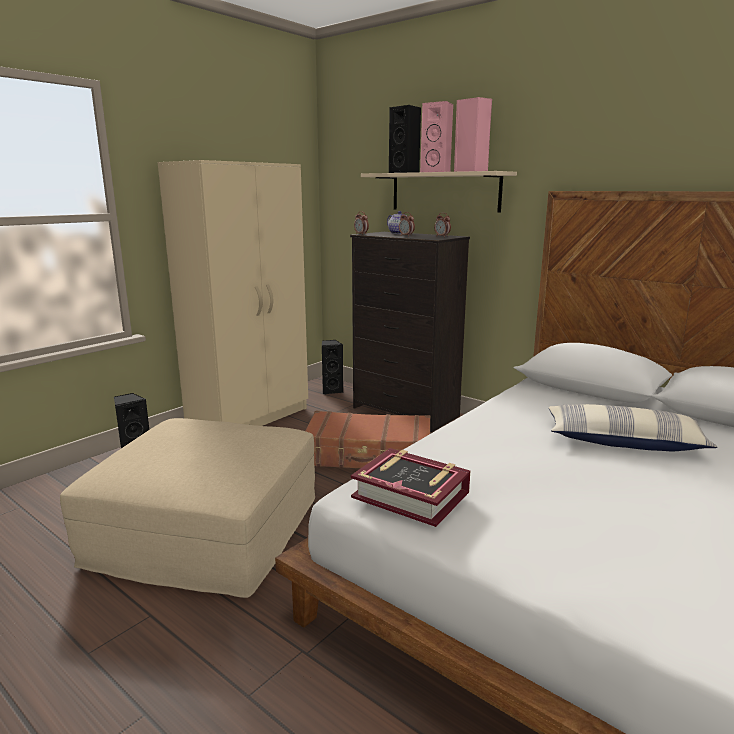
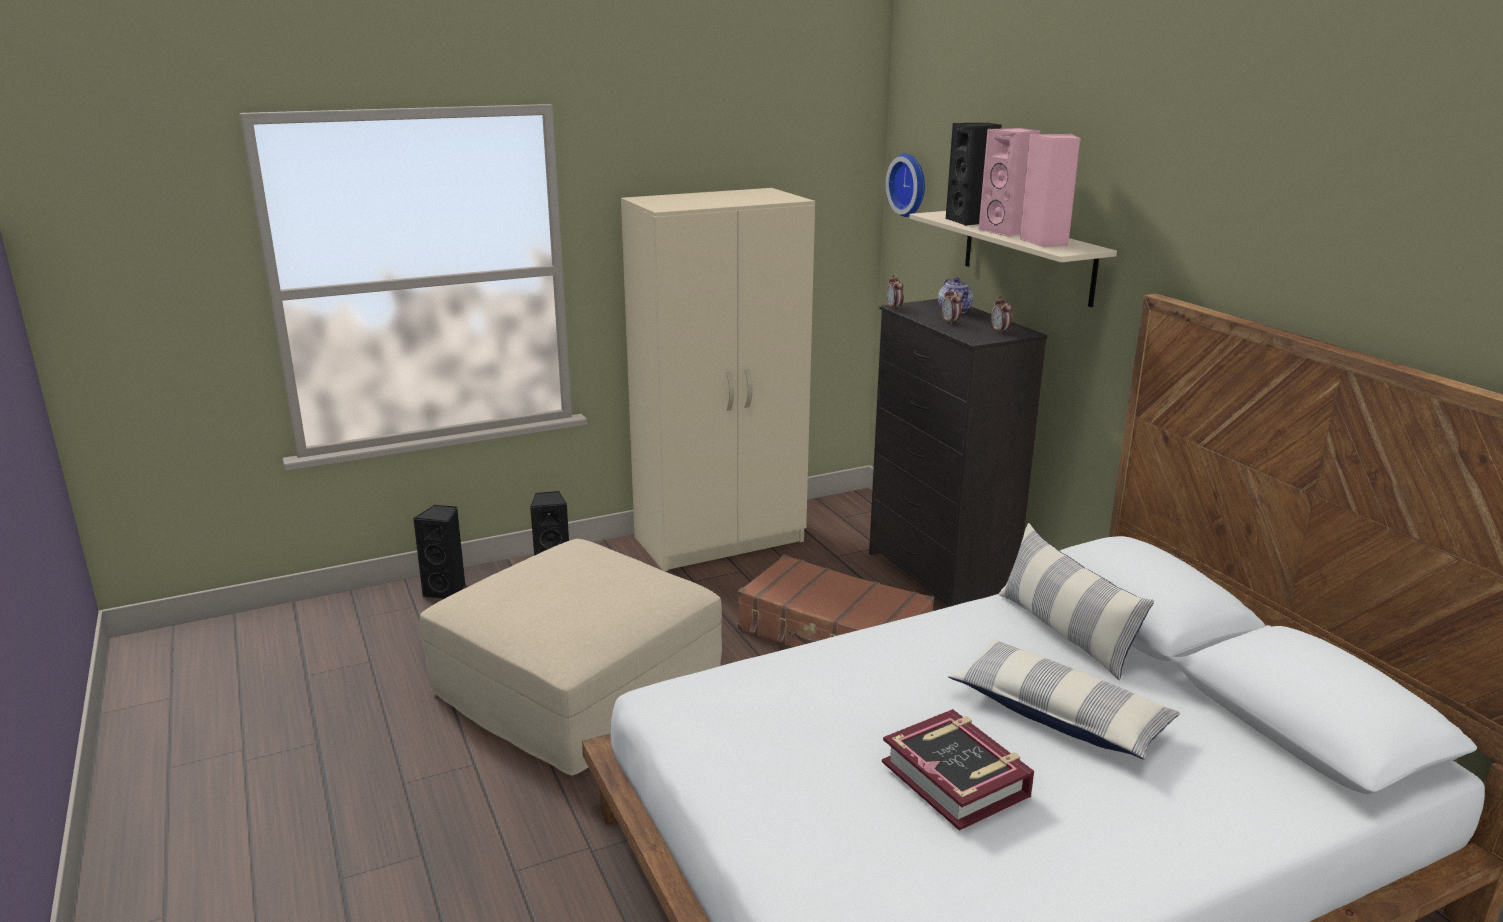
camera: 25 degrees right, 5 degrees up
(331, 390) = (860, 517): black speaker -> black speaker (447, 591)
(341, 167) = (910, 185): none -> wall clock
(411, 495) = (710, 714): book -> book (956, 779)
(567, 401) = (1064, 632): none -> pillow

